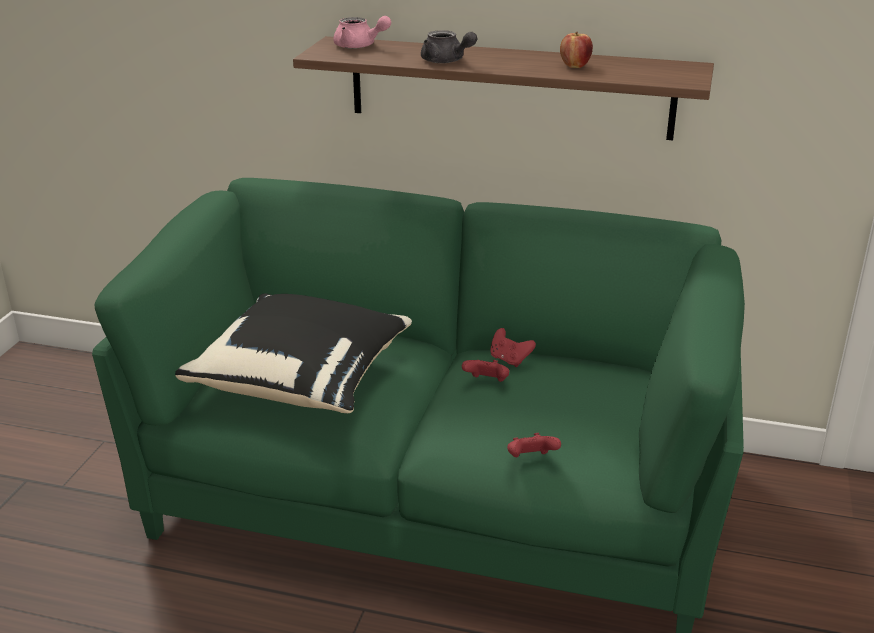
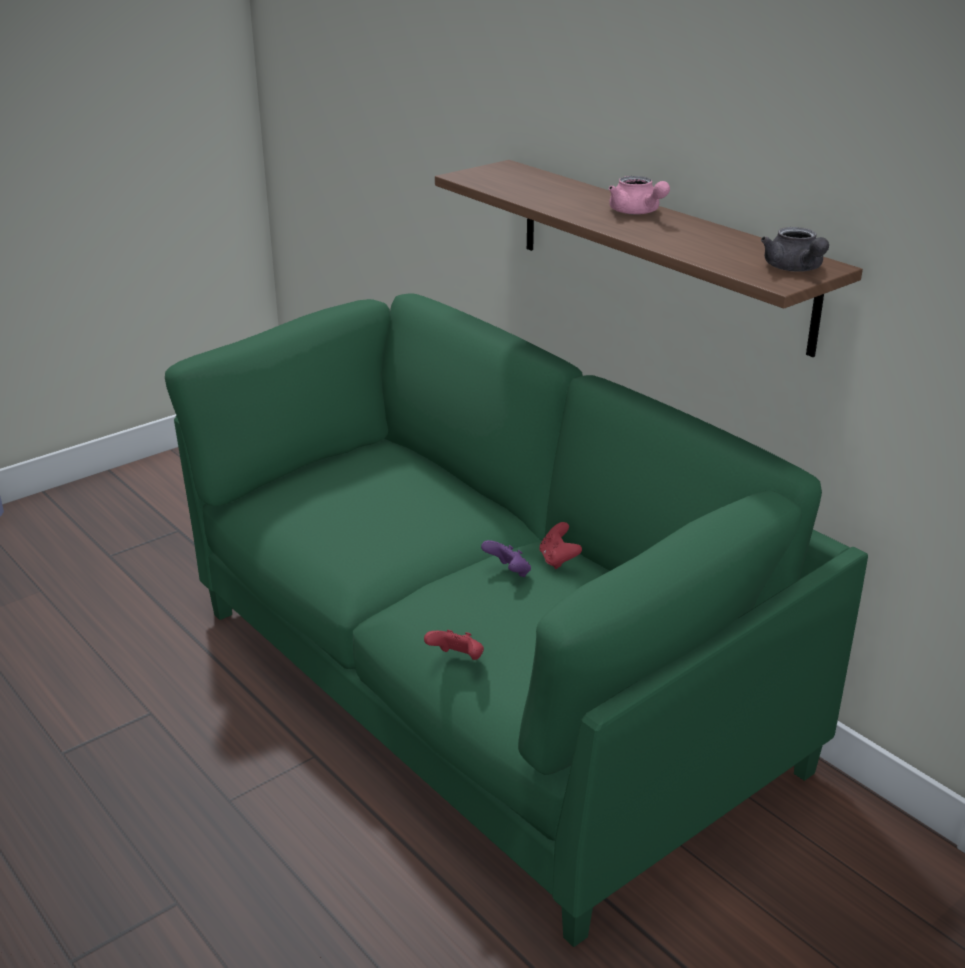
camera: 35 degrees right, 0 degrees up
(303, 380) = (350, 508): black pillow -> none
(359, 46) = (517, 175): pink teapot -> pink teapot (637, 212)
(446, 61) = (566, 206): grey teapot -> grey teapot (795, 269)
(486, 382) = (508, 572): red game controller -> purple game controller
(575, 66) = (688, 238): apple -> none

